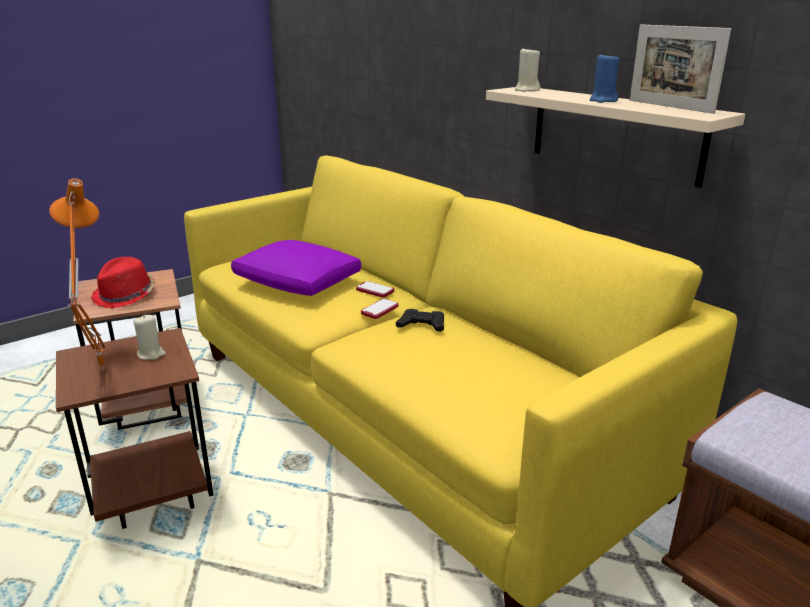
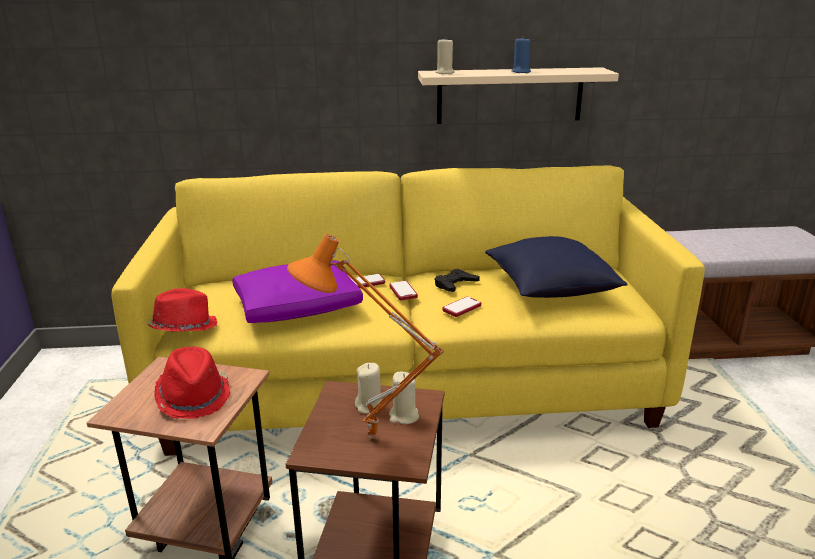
camera: 55 degrees left, 0 degrees up
(143, 371) = (403, 416): none -> beige candle
(225, 262) = (183, 327): none -> red hat
(375, 342) = (462, 308): none -> phone
(482, 374) = (550, 289): none -> blue pillow
(669, 106) = (563, 69): picture frame -> none

